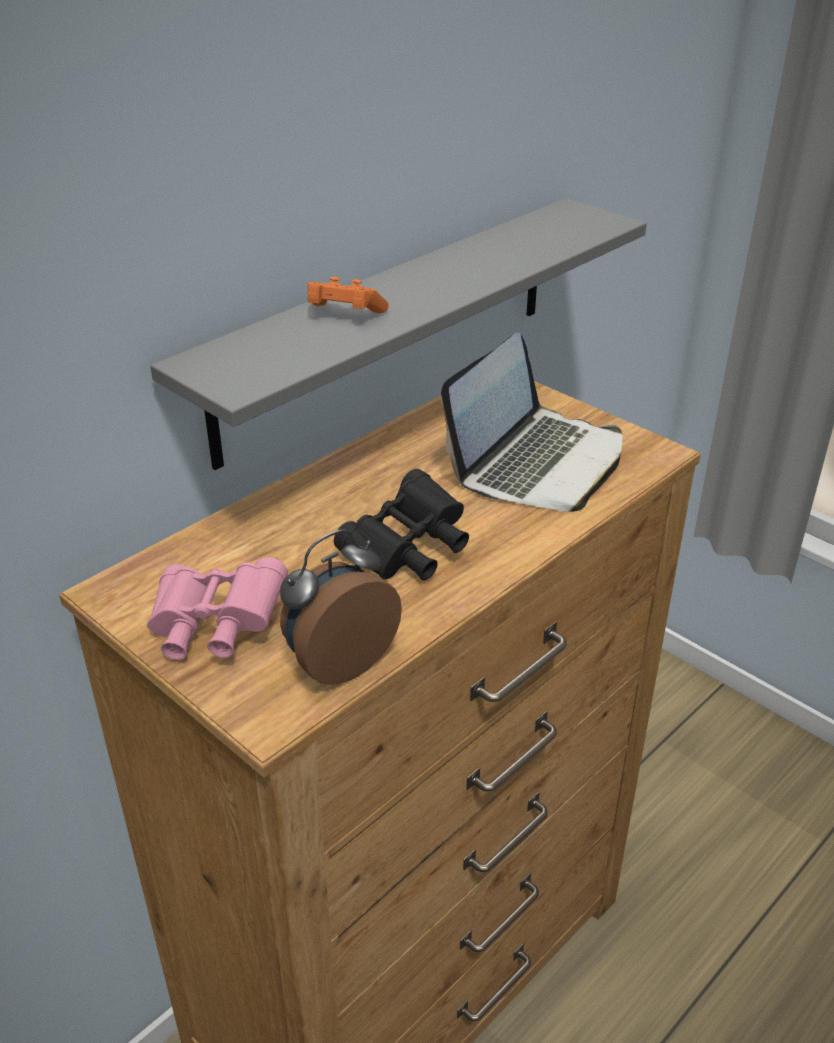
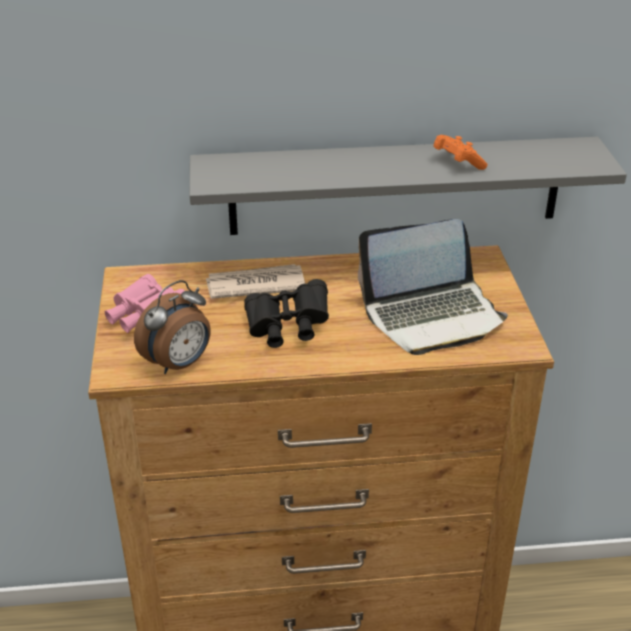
camera: 40 degrees right, 0 degrees up
(301, 521) = (254, 285): none -> newspaper
(338, 661) = (179, 364): alarm clock -> alarm clock turned 135 degrees clockwise
(343, 315) = (324, 164): orange game controller -> orange game controller (457, 163)

